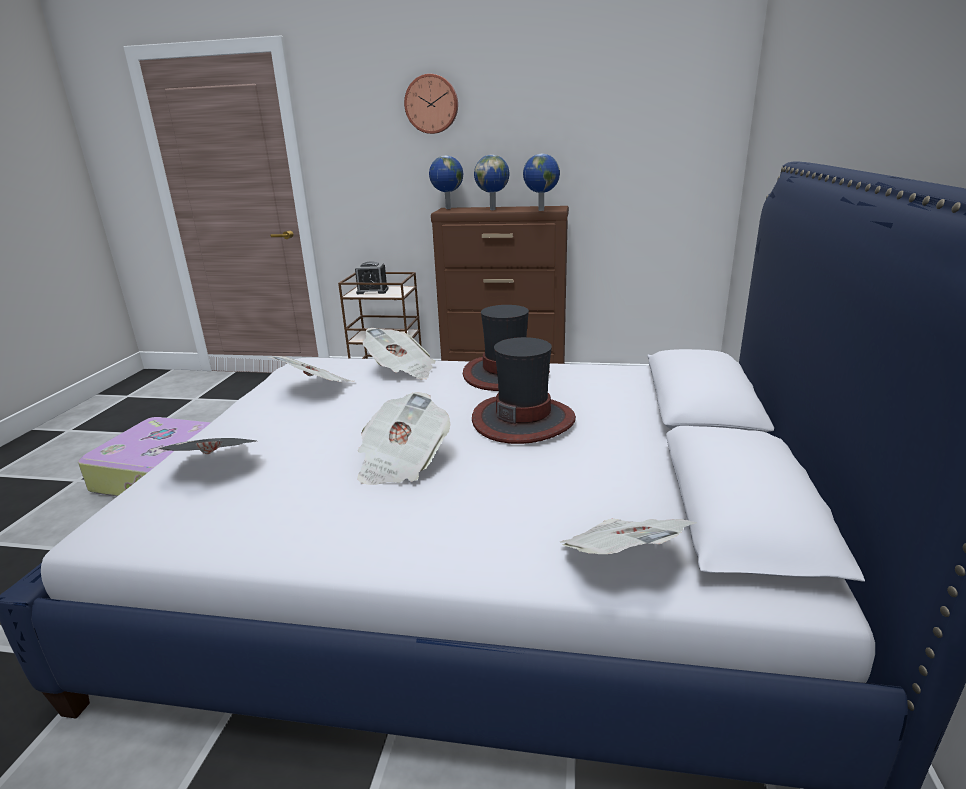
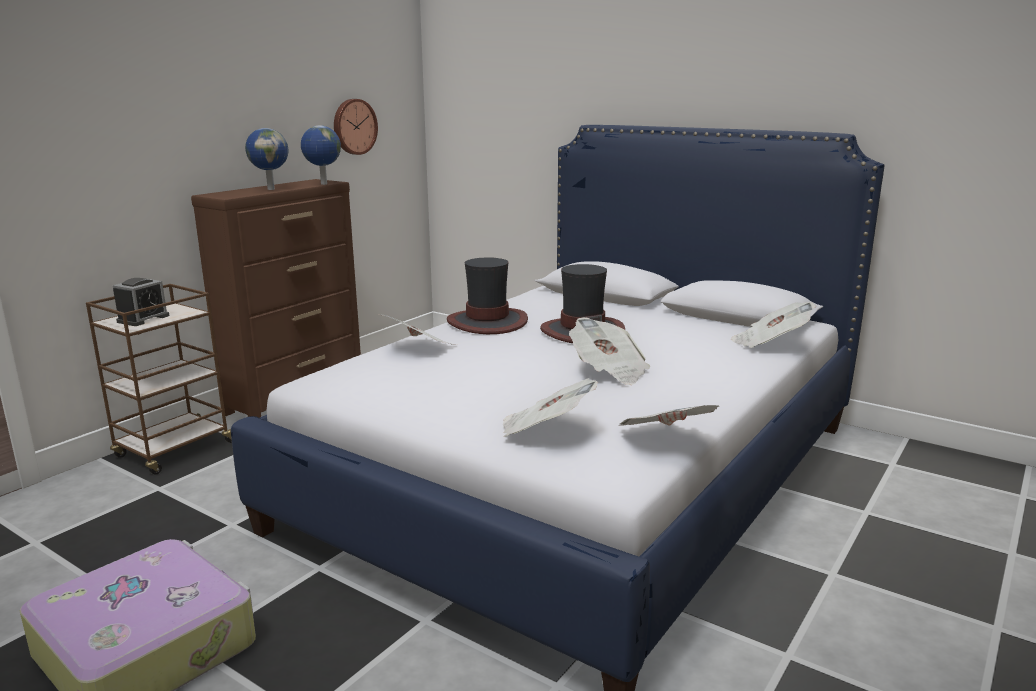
camera: 65 degrees left, 5 degrees down
(316, 388) = (416, 380): newspaper -> newspaper (665, 440)
(432, 104) = (164, 68): wall clock -> wall clock (353, 126)
(447, 208) = (211, 194): globe -> none

